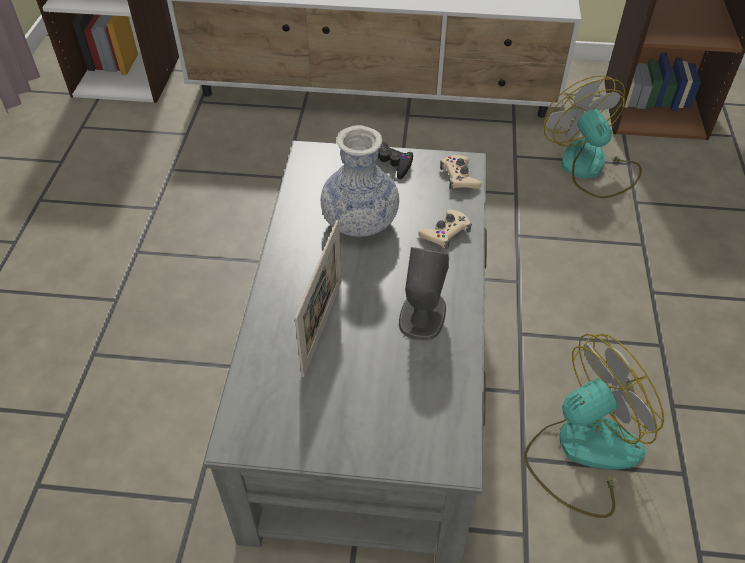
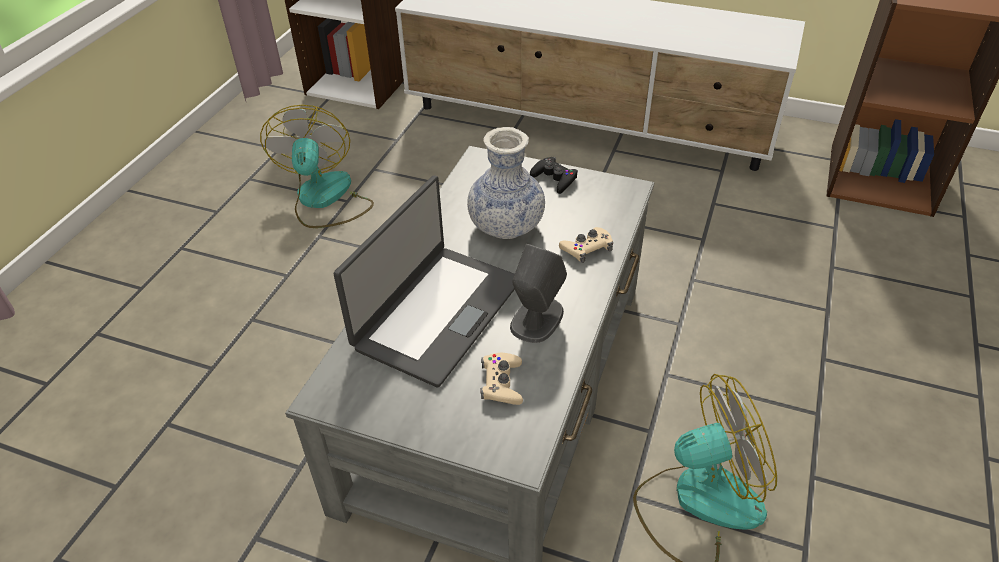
camera: 15 degrees right, 5 degrees down
(322, 326) = (437, 313): picture frame -> laptop
(459, 177) = (619, 200): beige game controller -> beige game controller (501, 383)
(590, 169) = (791, 227): fan -> fan (324, 200)

